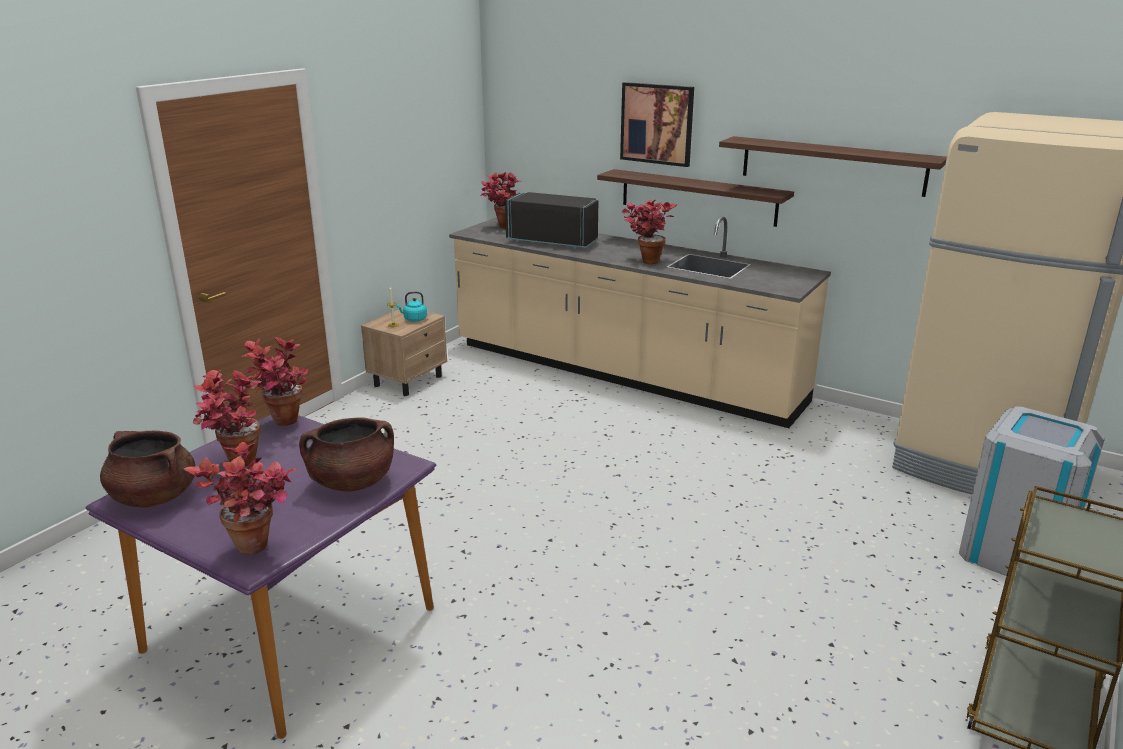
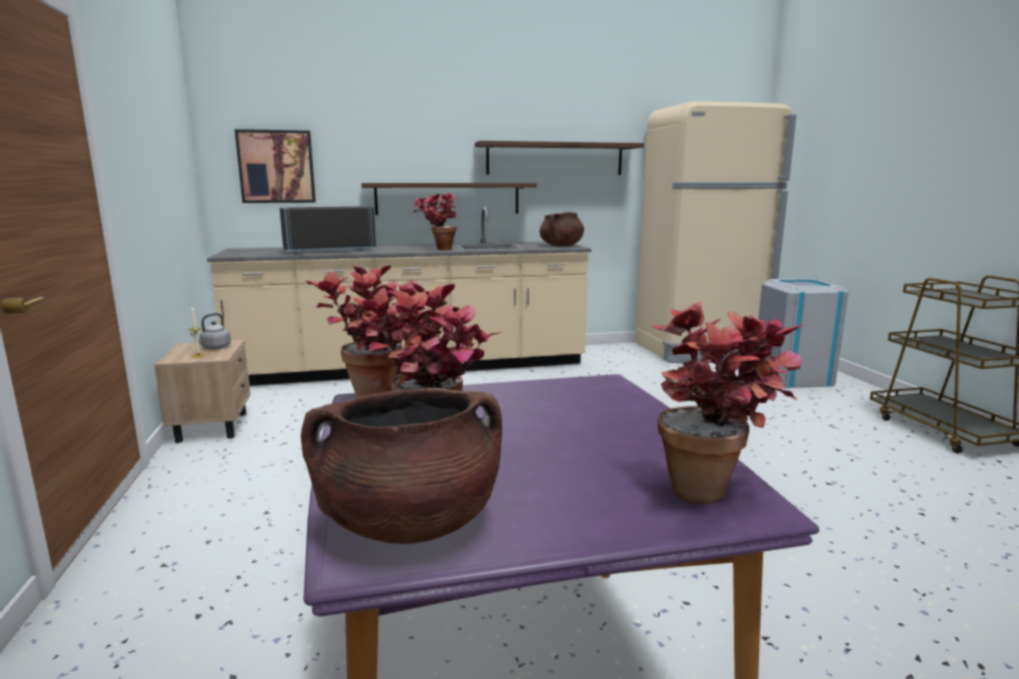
camera: 45 degrees left, 10 degrees down
(352, 482) = (602, 408): brown cooking pot -> brown cooking pot (561, 246)
(414, 319) = (214, 348): turquoise kettle -> grey kettle
(500, 227) = (252, 251): potted plant -> none
(657, 124) = (403, 137): picture -> picture (276, 167)

